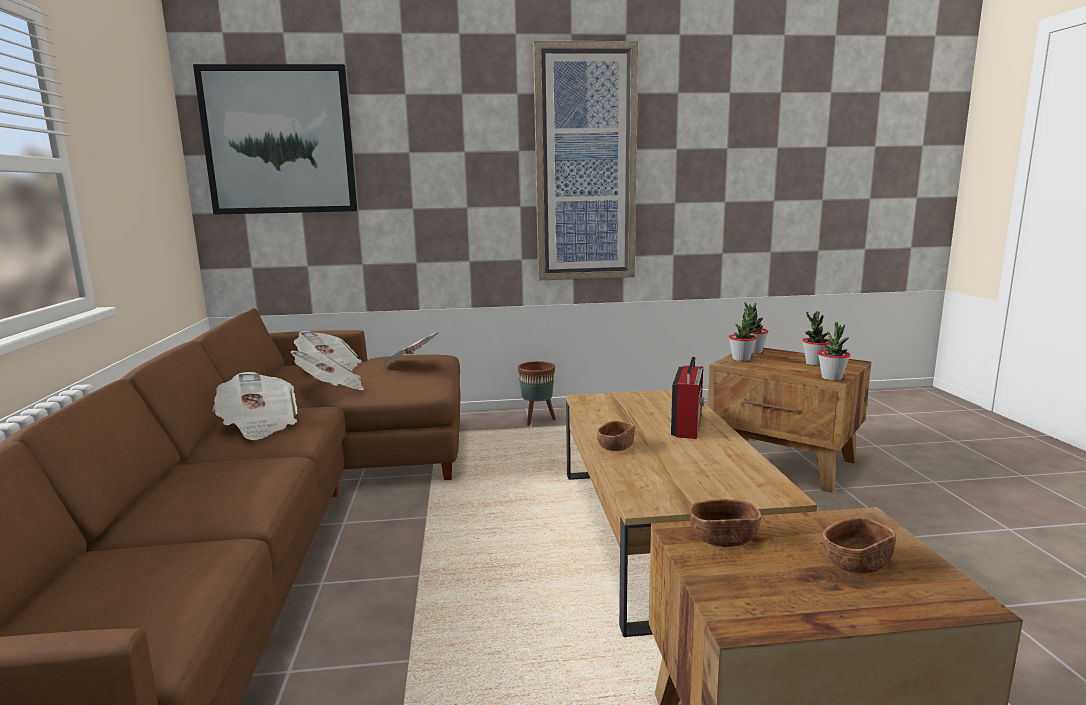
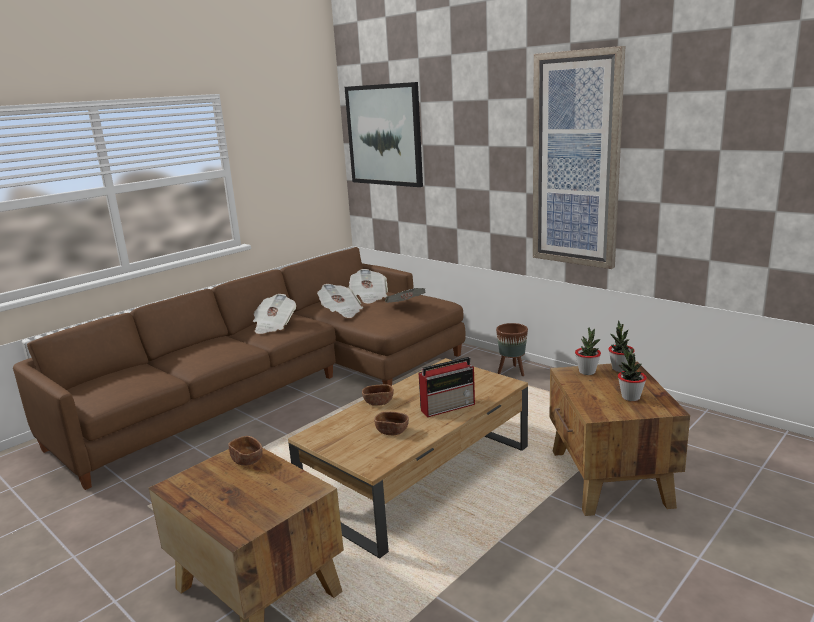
camera: 50 degrees right, 5 degrees up
(831, 378) = (596, 413): potted plant -> none
(856, 563) = (253, 497): brown bowl -> brown bowl (392, 431)

